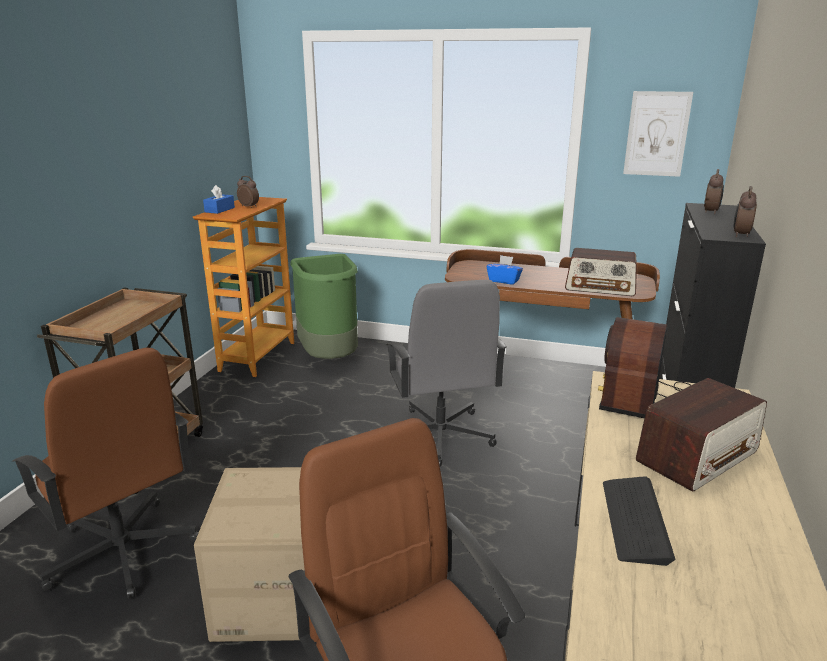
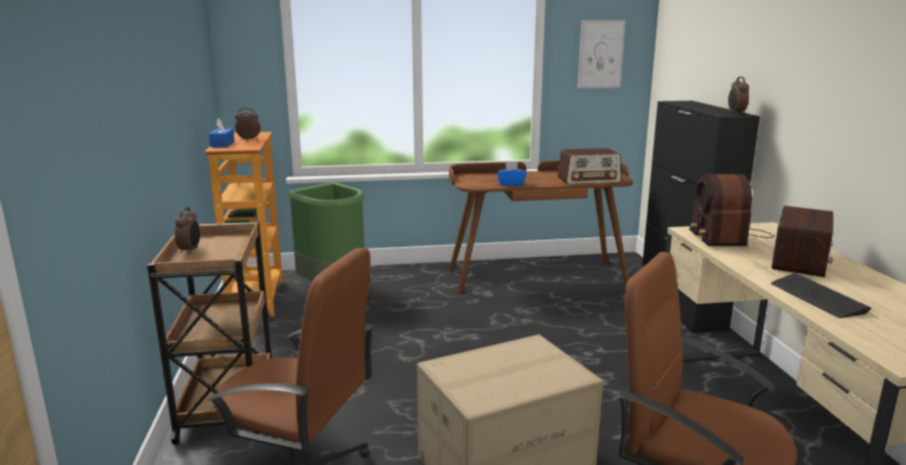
camera: 25 degrees left, 5 degrees down
(440, 436) = (497, 327): grey office chair -> none
(711, 212) = (687, 104): alarm clock -> alarm clock (190, 250)

